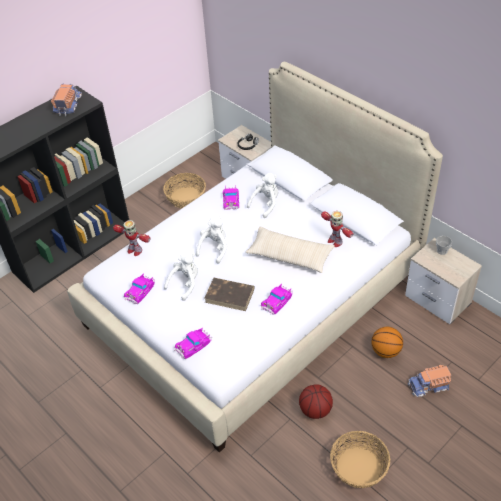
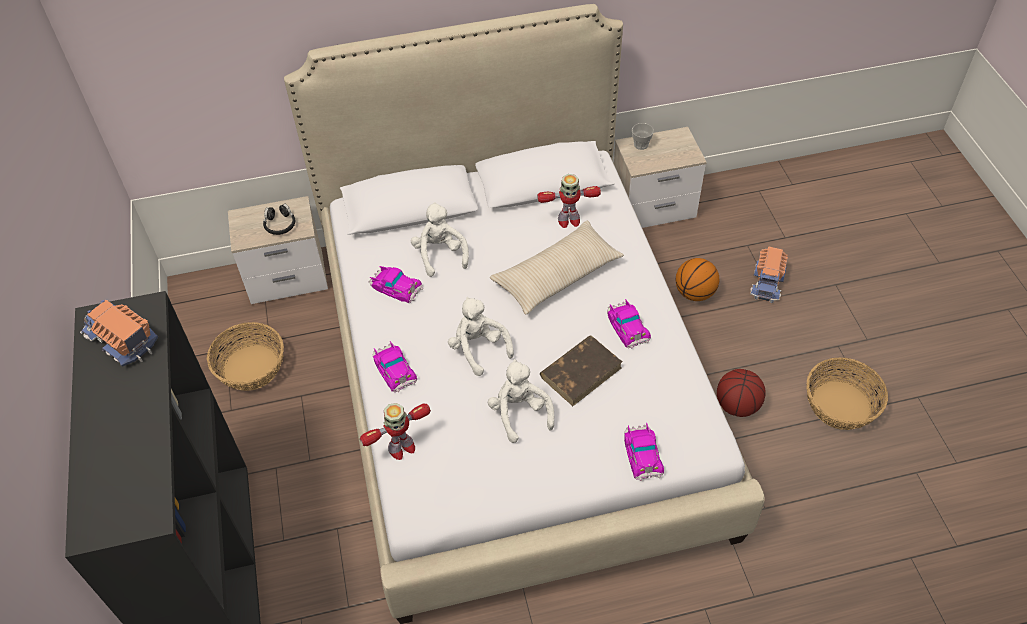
camera: 60 degrees left, 5 degrees up
(140, 290) = (492, 475): toy car -> toy car (394, 369)

